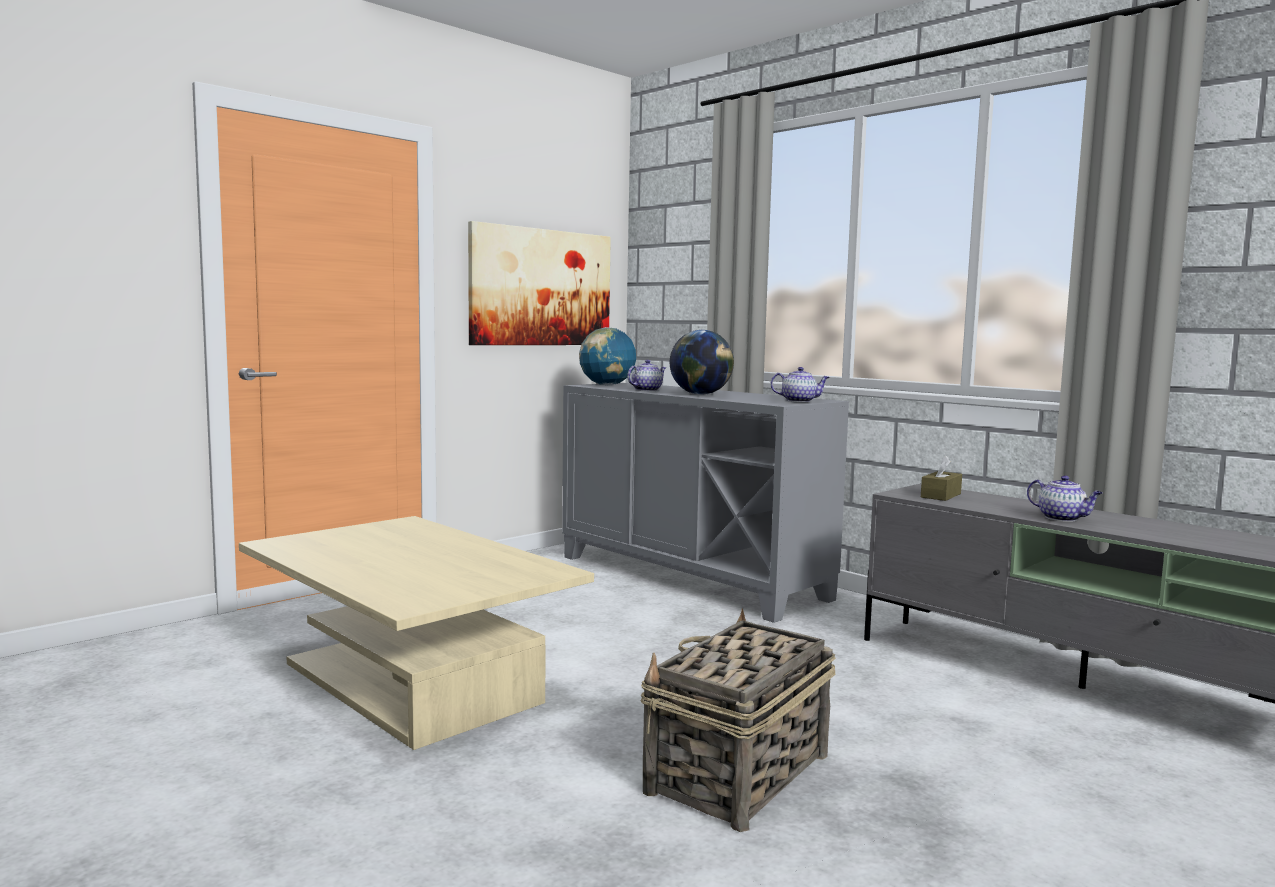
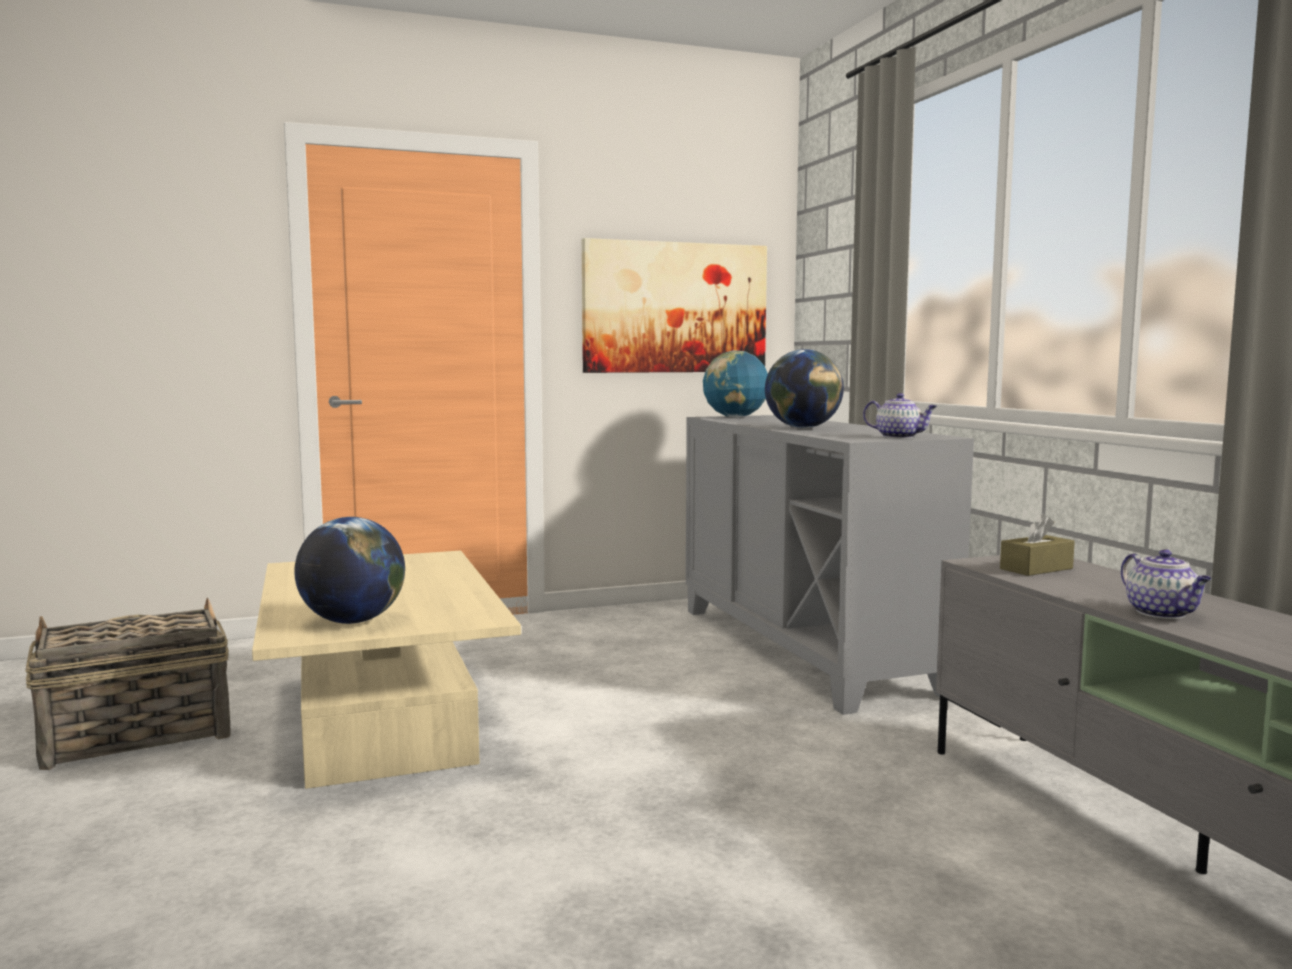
camera: 25 degrees right, 0 degrees up
(443, 586) = (352, 621): none -> globe
(647, 390) = (757, 423): teapot -> none
(737, 774) = (579, 884): basket -> basket (134, 736)

